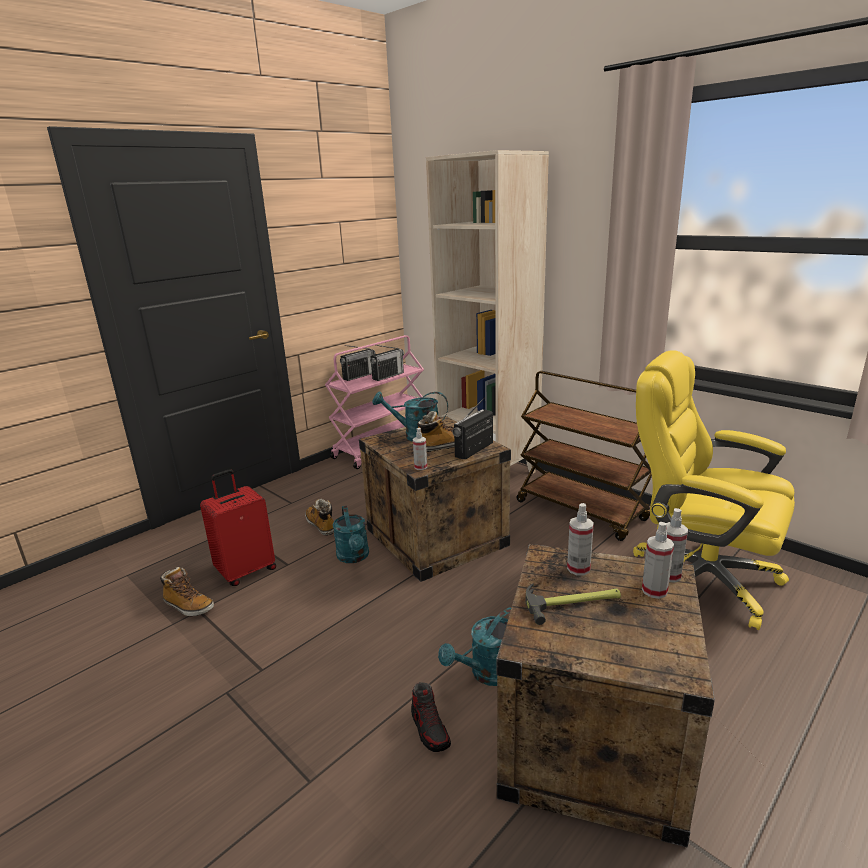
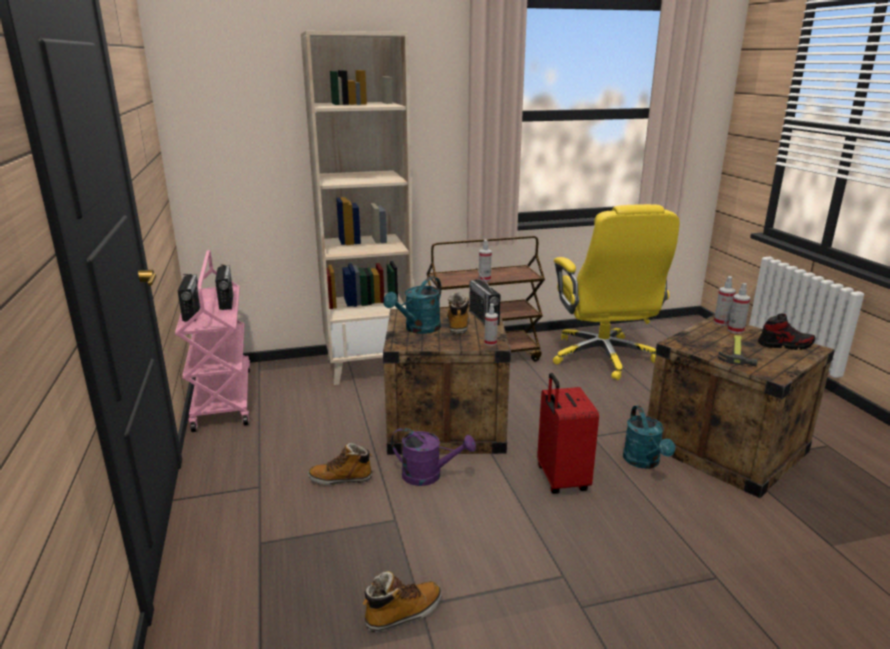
camera: 60 degrees left, 0 degrees up
(246, 571) = (374, 552): red suitcase -> red suitcase (560, 480)
(354, 557) = (429, 475): turquoise watering can -> purple watering can
(430, 728) = (687, 504): shoe -> shoe (785, 345)
(578, 568) = (699, 339): spray bottle -> spray bottle (484, 279)
(700, 579) = (603, 357): yellow office chair -> yellow office chair turned 75 degrees counterclockwise

